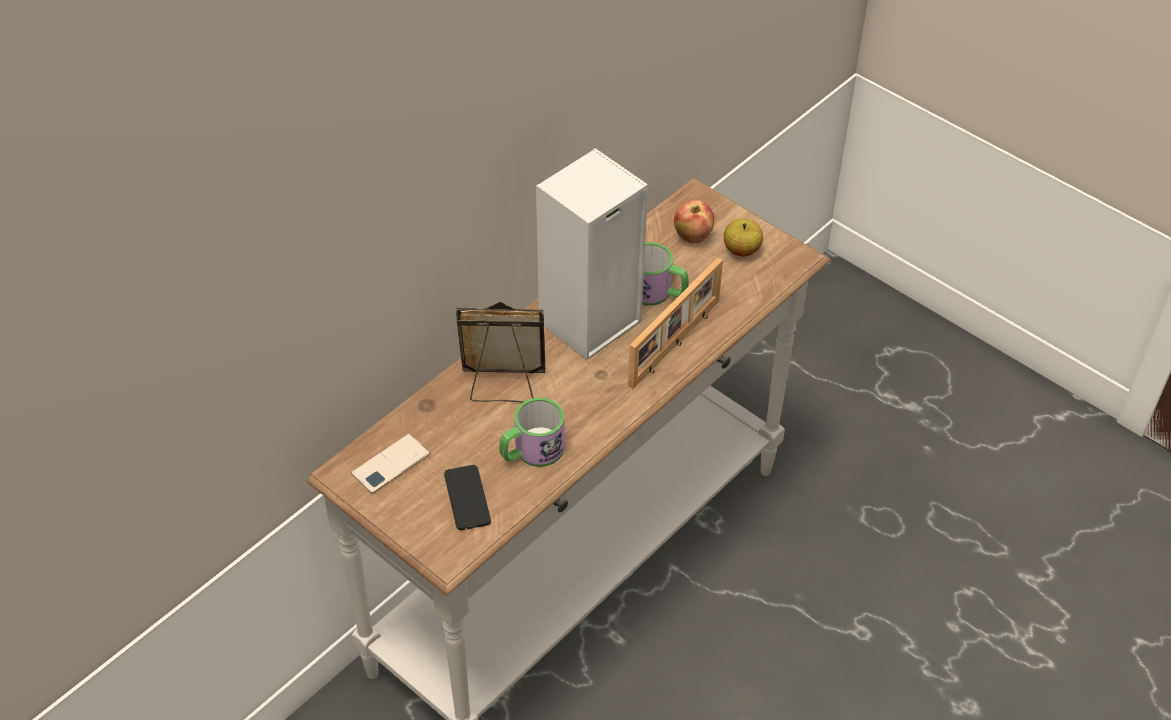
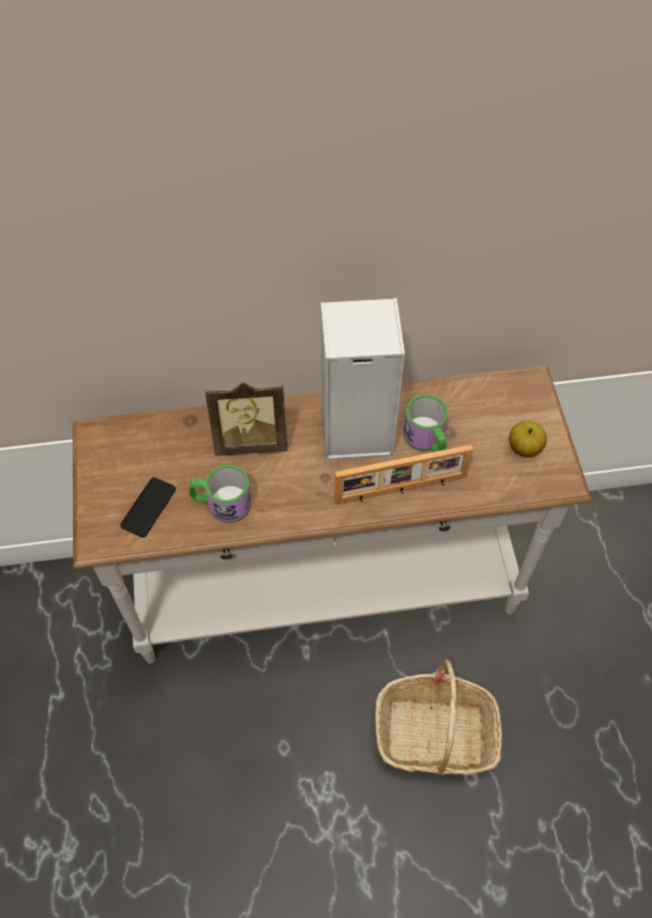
camera: 40 degrees right, 10 degrees up
(391, 464) = (127, 448): phone -> none
(503, 386) = (251, 440): picture frame -> picture frame turned 135 degrees clockwise
(692, 236) = (497, 412): apple -> none
(799, 619) = (435, 733): none -> basket

